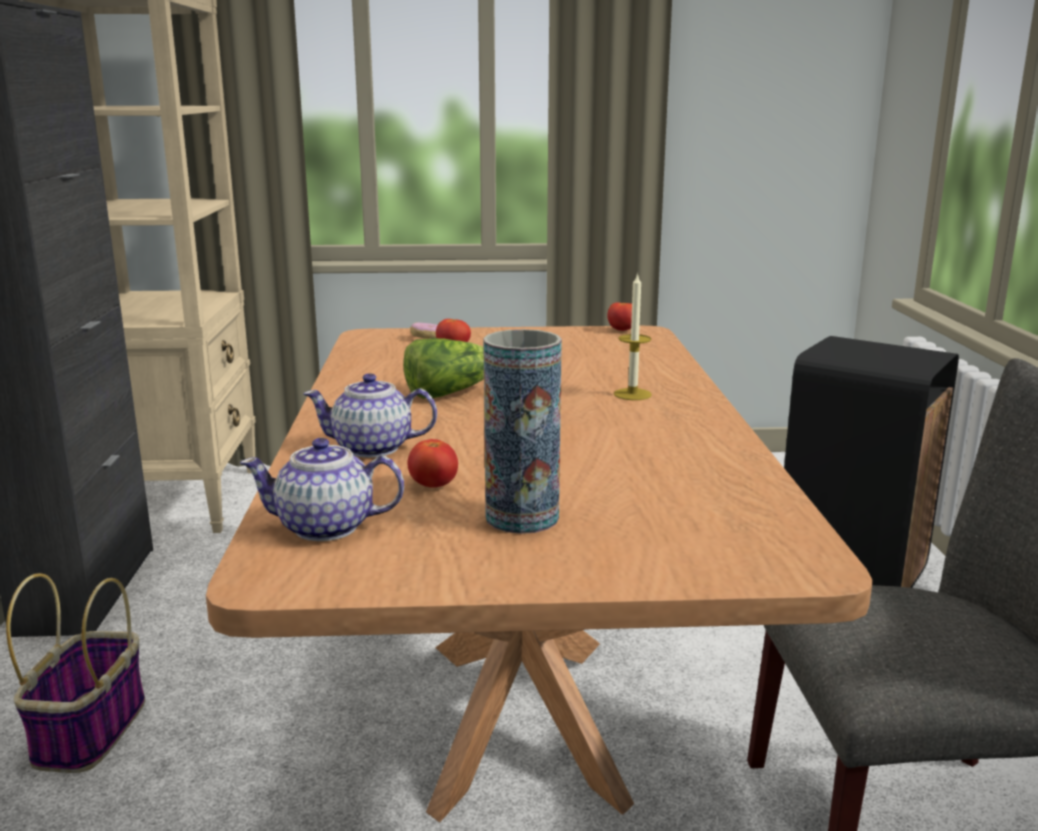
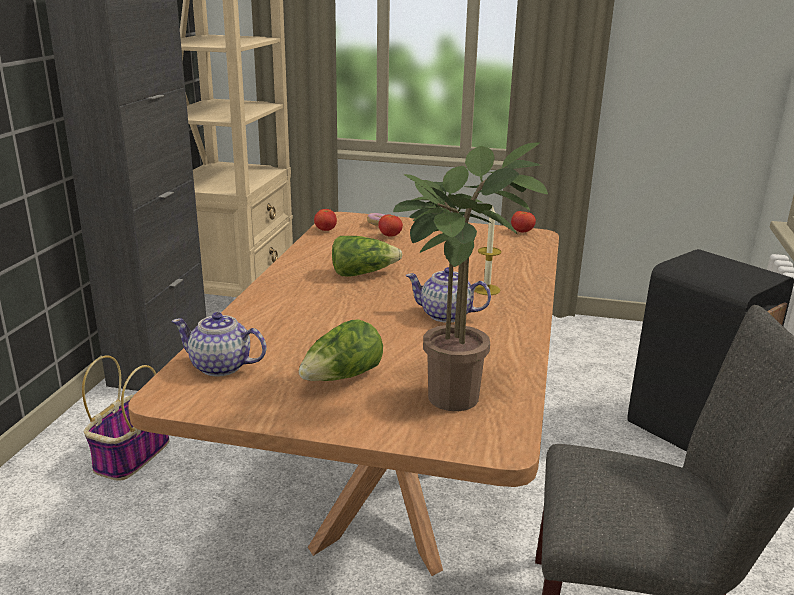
camera: 15 degrees right, 5 degrees up
(373, 448) = (285, 312): teapot -> teapot (446, 315)
(433, 486) = (303, 346): tomato -> tomato (325, 230)
(522, 517) = (342, 378): vase -> lettuce
(692, 514) = (454, 392): none -> potted plant

